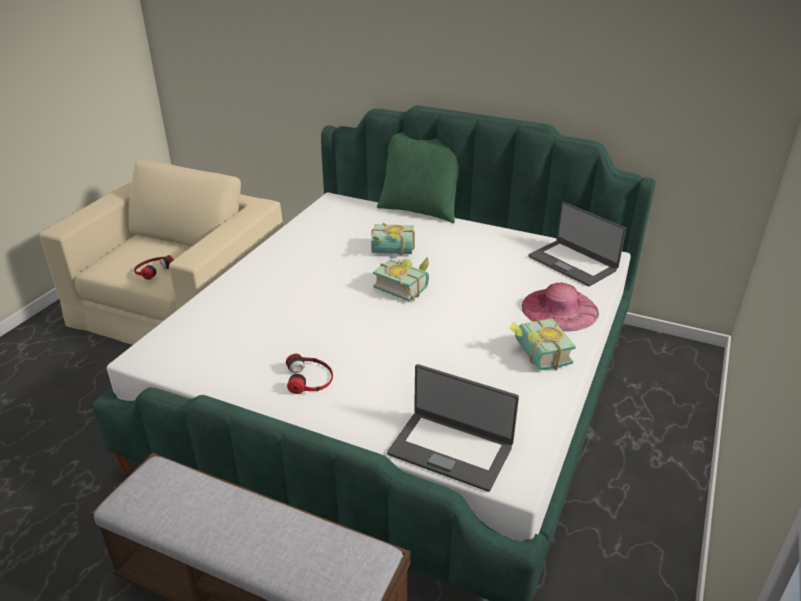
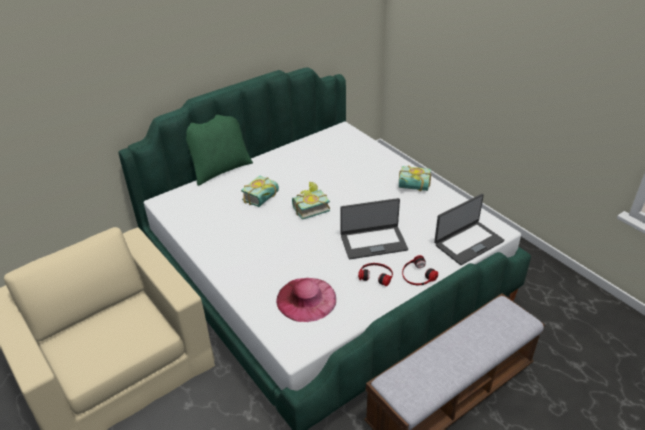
camera: 60 degrees left, 5 degrees up
(153, 269) = (127, 338): headphones -> headphones (417, 275)
(559, 309) = (378, 164): pink hat -> pink hat (306, 299)
(573, 263) = (339, 141): laptop -> laptop (373, 242)

